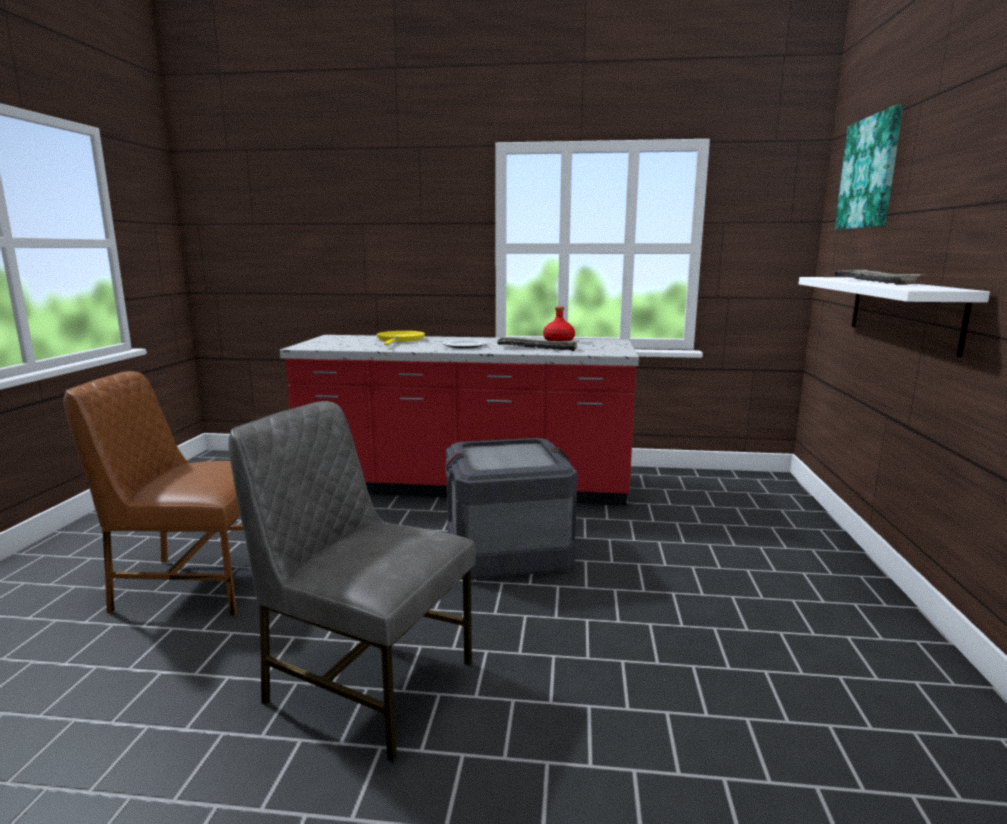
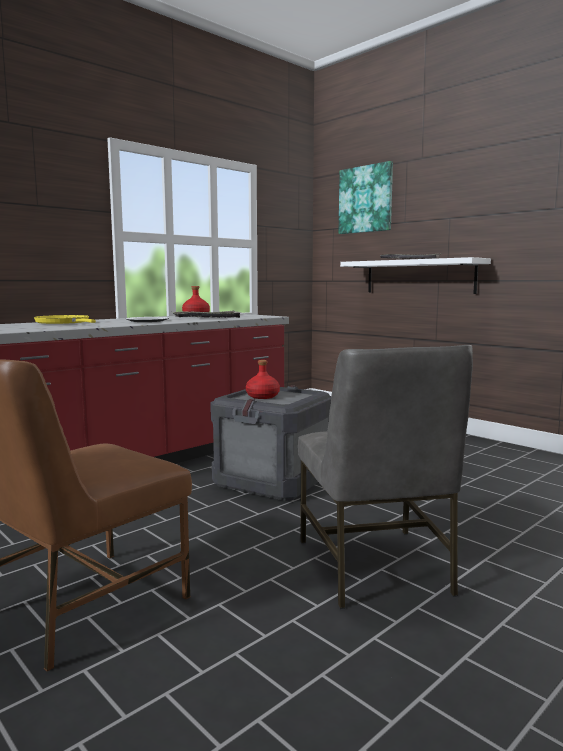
camera: 50 degrees left, 5 degrees down
(366, 682) = (374, 567): grey chair -> grey chair turned 75 degrees counterclockwise
(503, 453) = (263, 396): none -> red bottle

